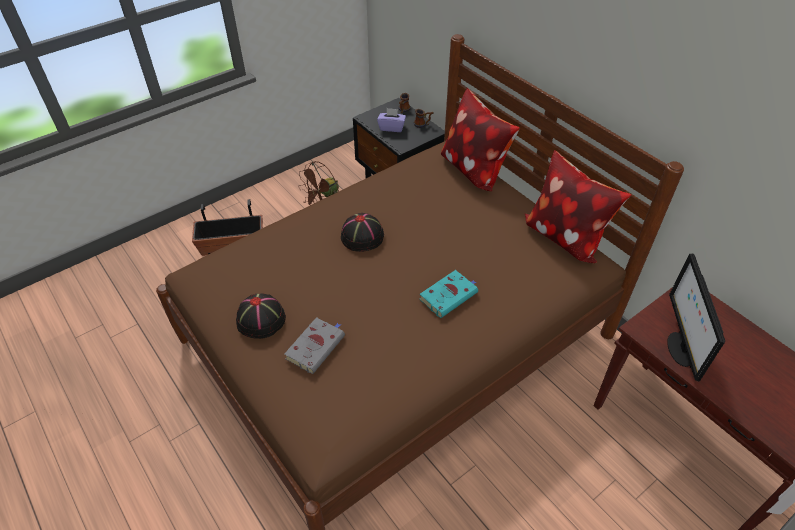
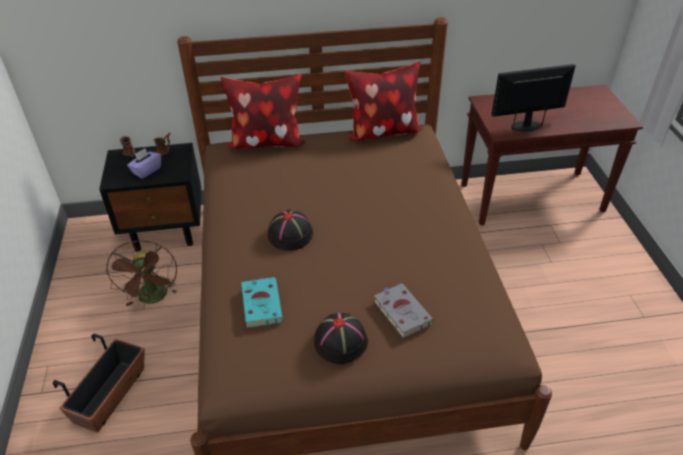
camera: 60 degrees left, 5 degrees down
(449, 295) = (400, 210): turquoise book -> turquoise book (261, 303)
(679, 348) = (526, 126): monitor -> monitor turned 135 degrees clockwise

